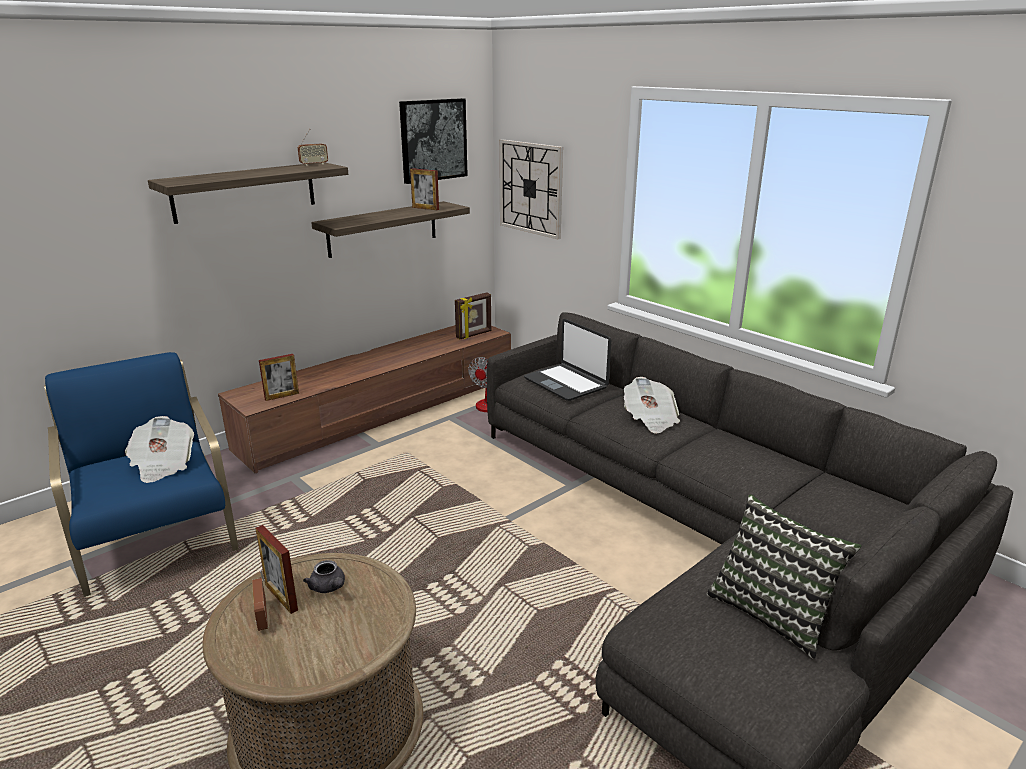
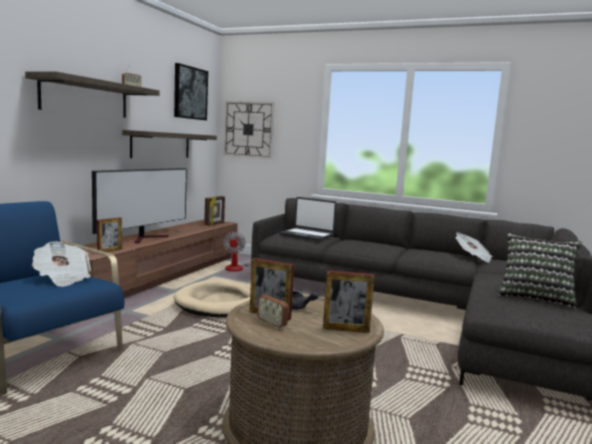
camera: 25 degrees left, 15 degrees down
(351, 368) = (147, 238): none -> television
(415, 480) = (222, 303): none -> beige dog bed
(425, 208) = (189, 133): picture frame -> picture frame (346, 329)
(650, 419) = (374, 244): newspaper -> newspaper (473, 257)

